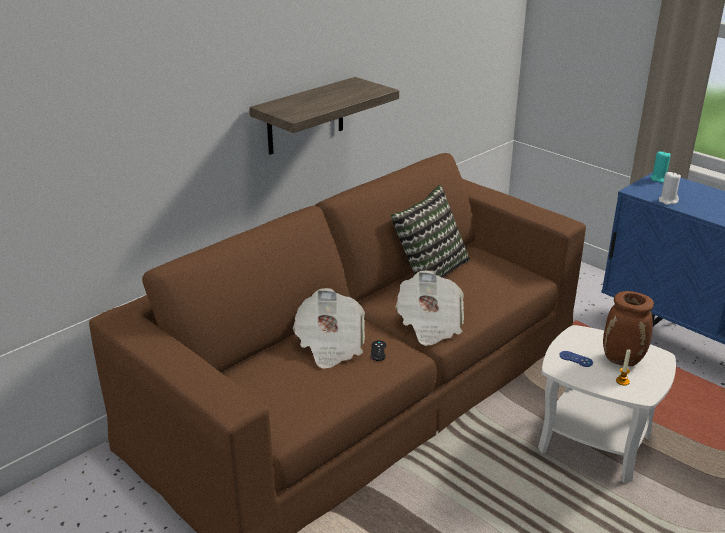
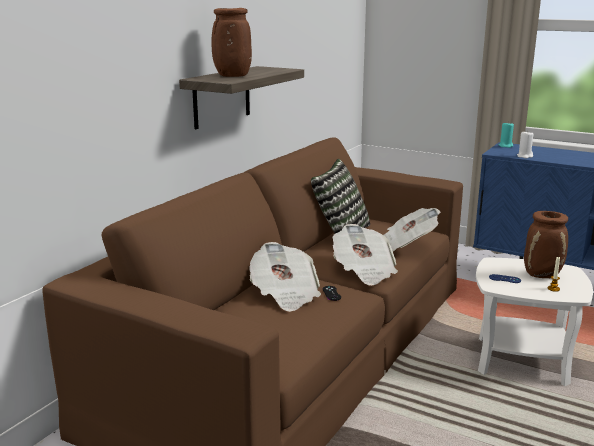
camera: 15 degrees left, 10 degrees down
(307, 104) = (231, 76): none -> brown vase
(492, 295) = (405, 245): none -> newspaper

